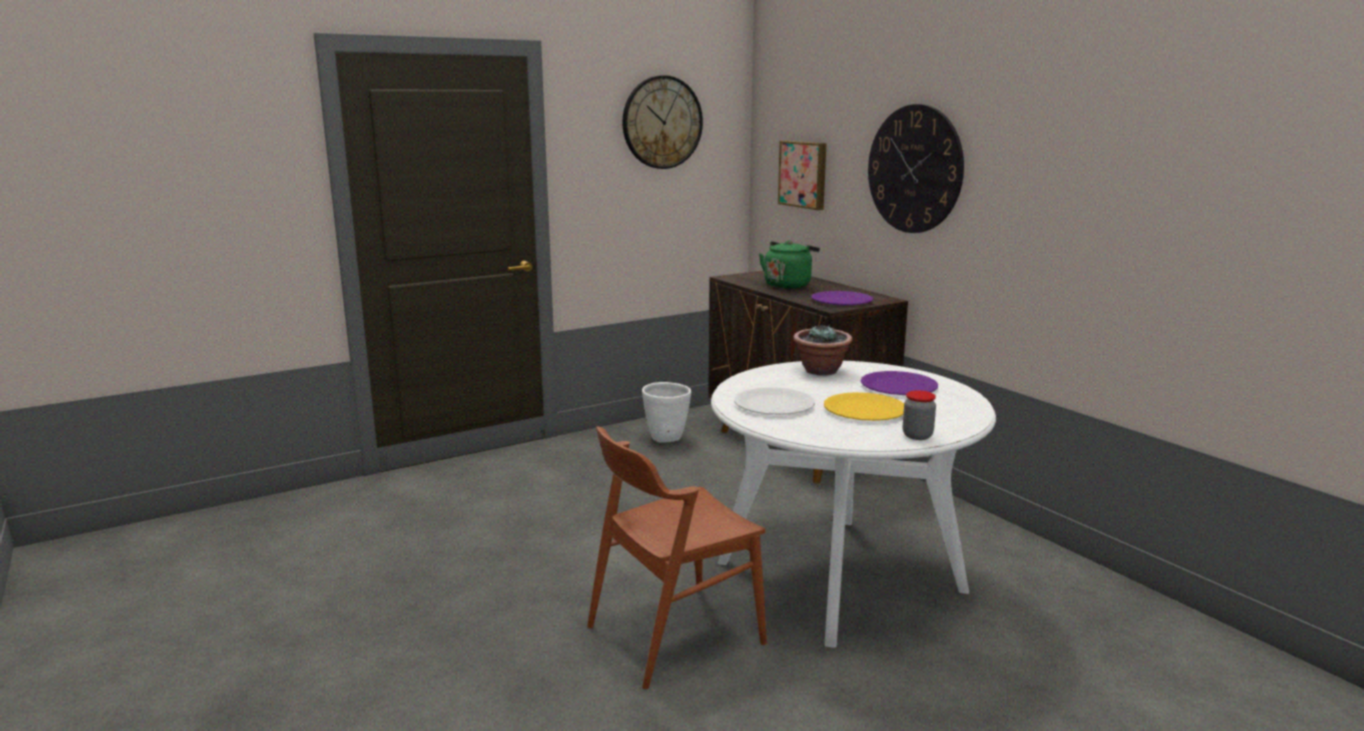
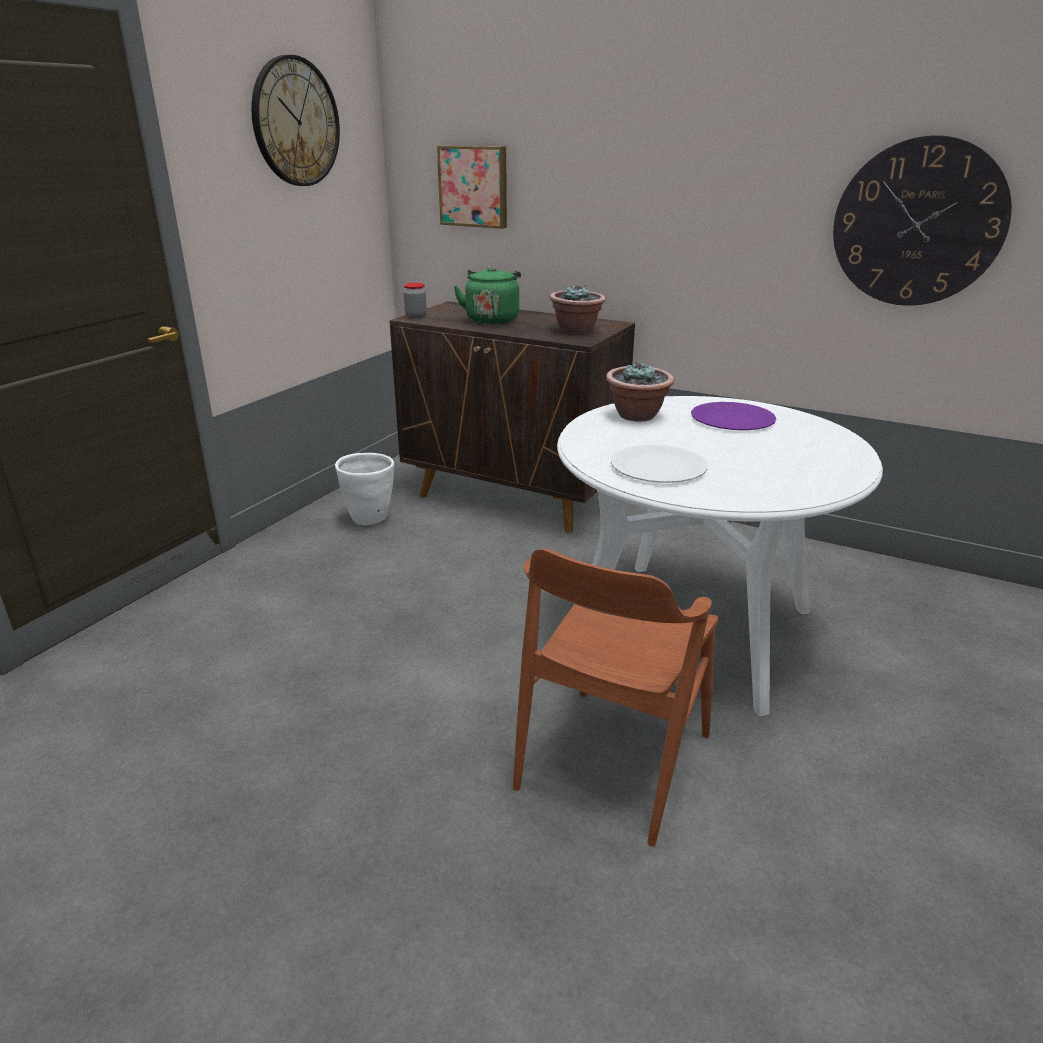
camera: 30 degrees left, 10 degrees up
(842, 300) = (576, 330): purple plate -> potted plant
(865, 410) = (749, 454): yellow plate -> none
(914, 169) = (638, 173): wall clock -> wall clock (918, 223)
(917, 436) = (841, 474): jar -> jar (415, 316)

